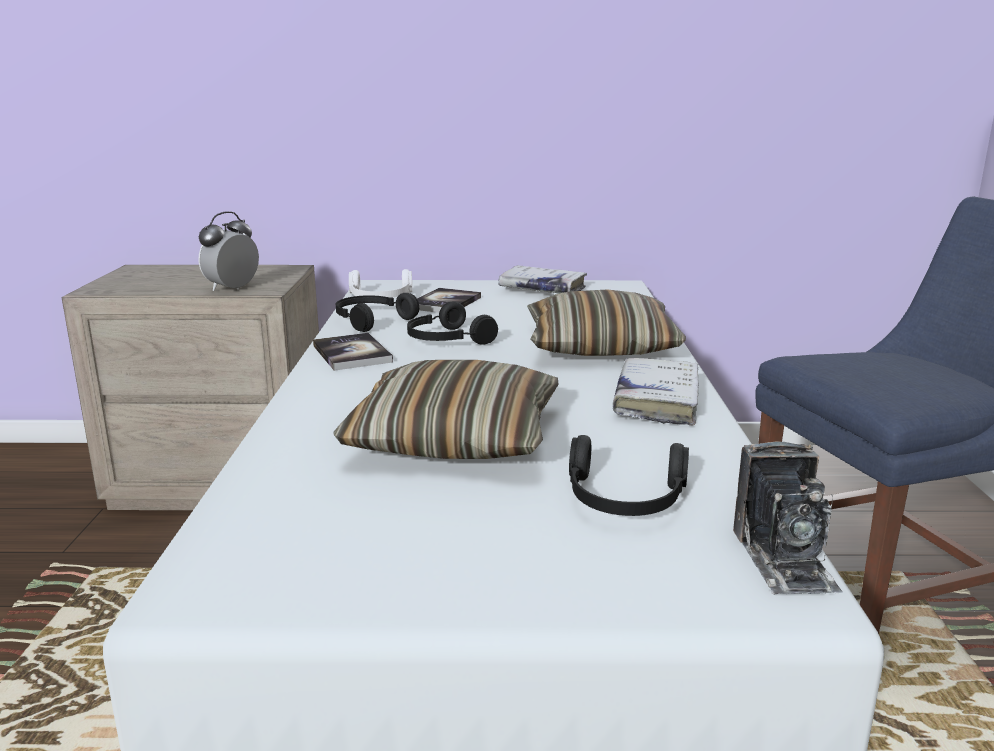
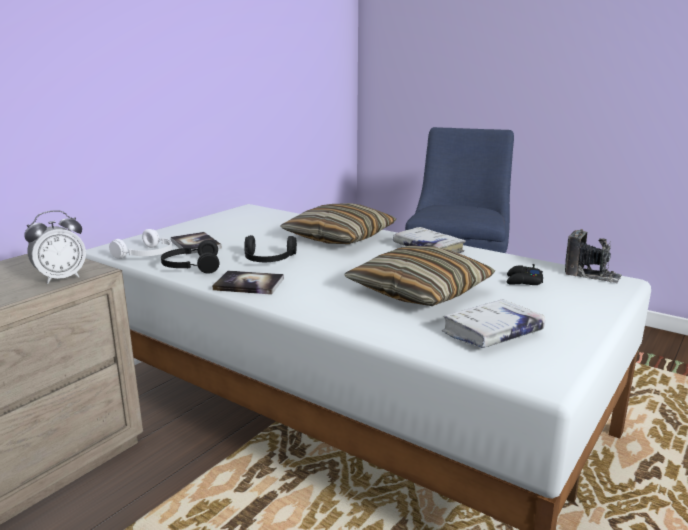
camera: 55 degrees left, 0 degrees up
(232, 289) = (61, 278): alarm clock -> alarm clock turned 105 degrees counterclockwise
(542, 289) = (220, 222): white book -> white book (492, 333)
(624, 500) = (523, 281): black headphones -> black game controller

